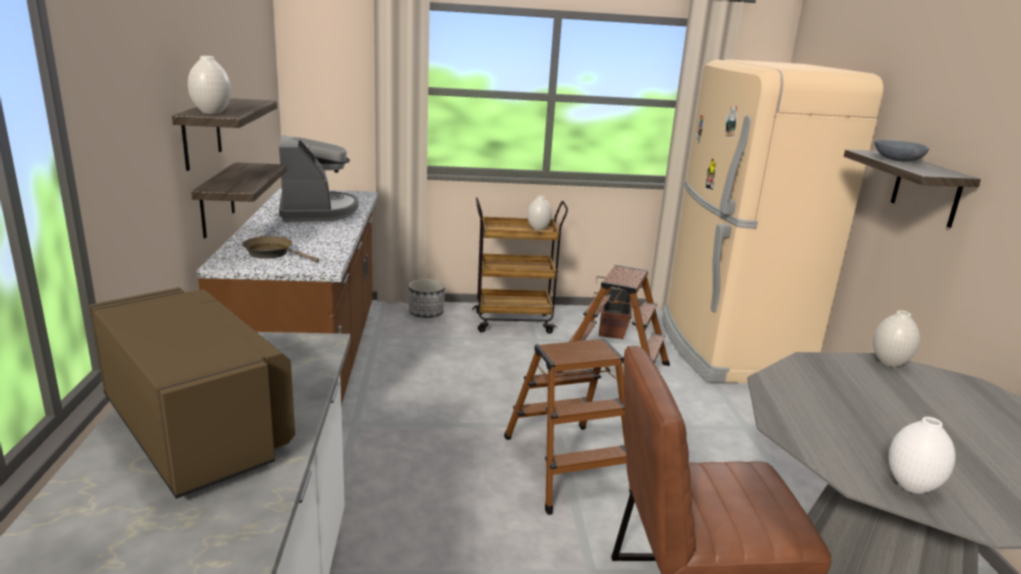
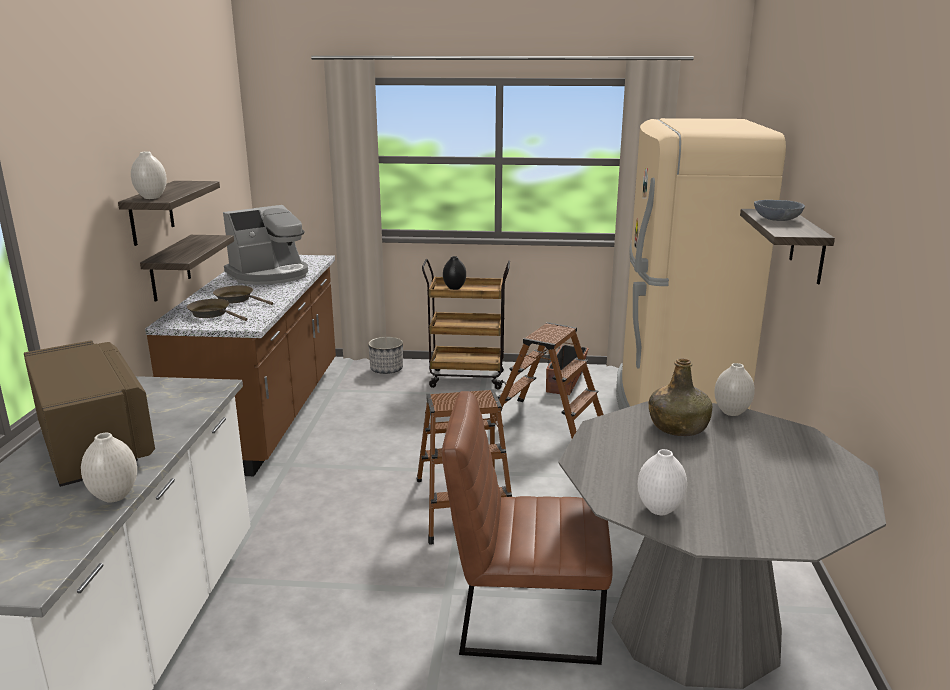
camera: 10 degrees right, 0 degrees up
(293, 237) = (237, 299): none -> brown frying pan
(317, 211) = (270, 275): coffee machine -> coffee machine turned 60 degrees clockwise
(506, 228) = (454, 288): none -> black vase
(538, 228) = (486, 288): white vase -> white vase (115, 496)
(851, 381) = (678, 427): none -> green bottle

